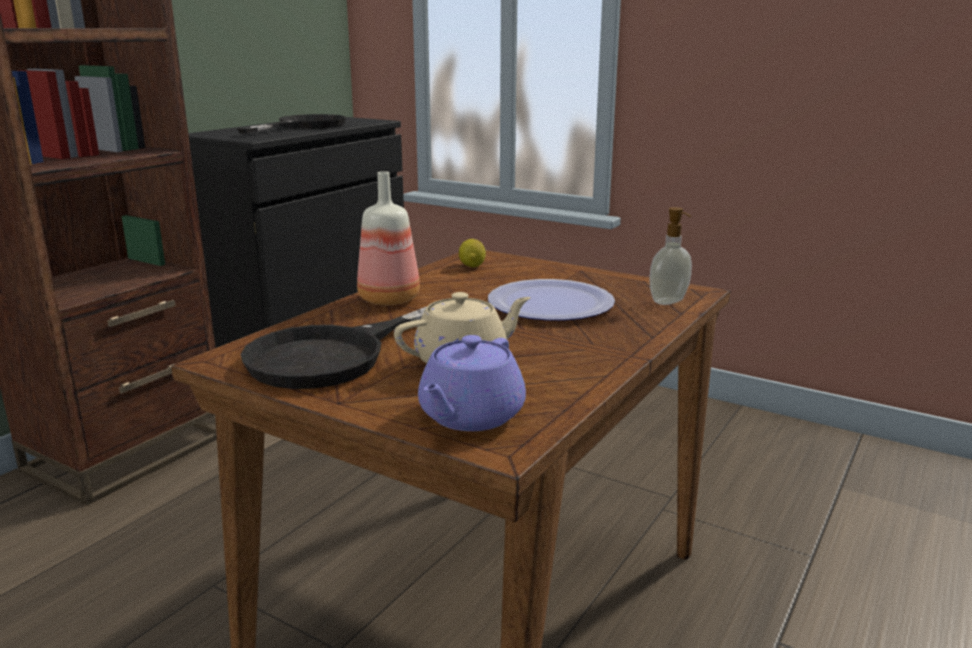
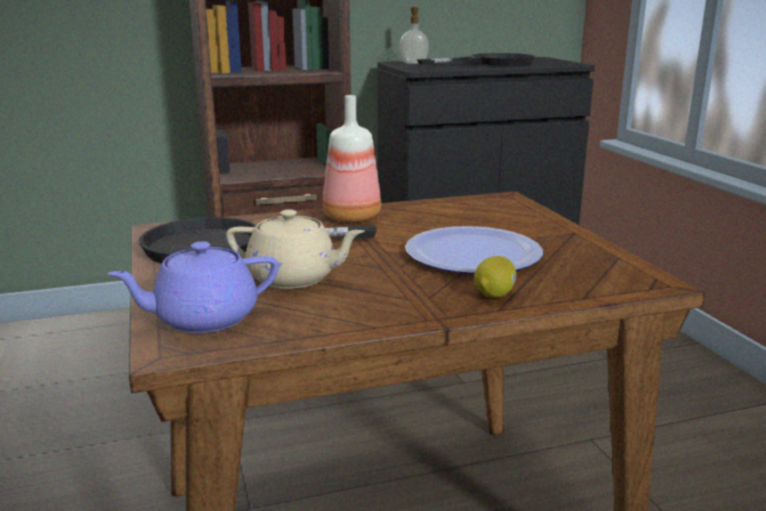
camera: 40 degrees right, 0 degrees up
(472, 266) = (479, 206): lemon -> lemon (495, 294)
(669, 302) = (598, 284): soap dispenser -> soap dispenser (413, 63)

